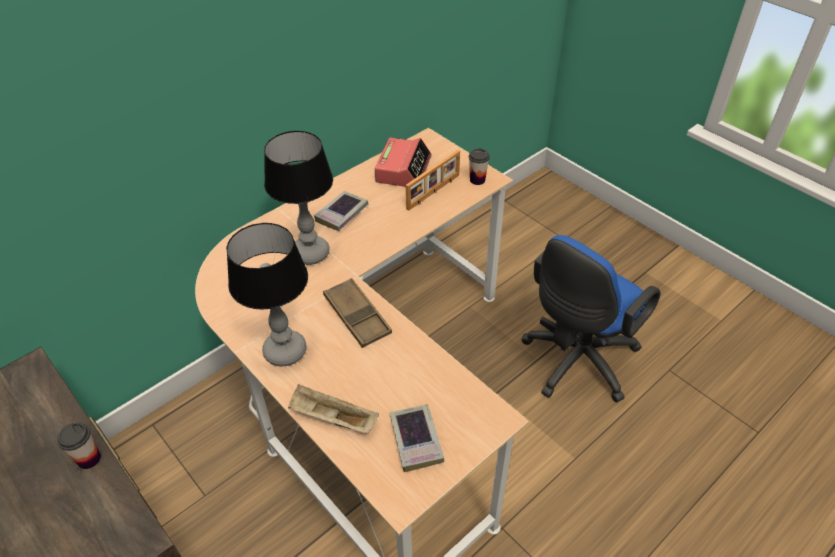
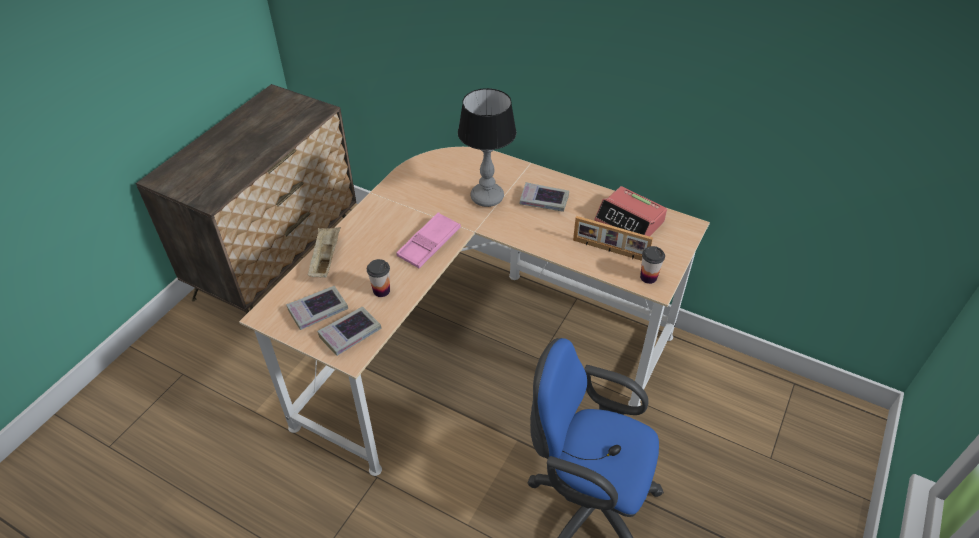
camera: 70 degrees right, 0 degrees up
(89, 459) = (261, 159): cup -> cup (381, 290)
(284, 351) = (379, 216): table lamp -> none
(357, 316) = (429, 244): brown tray -> pink tray
(403, 169) = (629, 222): alarm clock -> alarm clock turned 45 degrees clockwise
(465, 414) = (350, 334): none -> book

